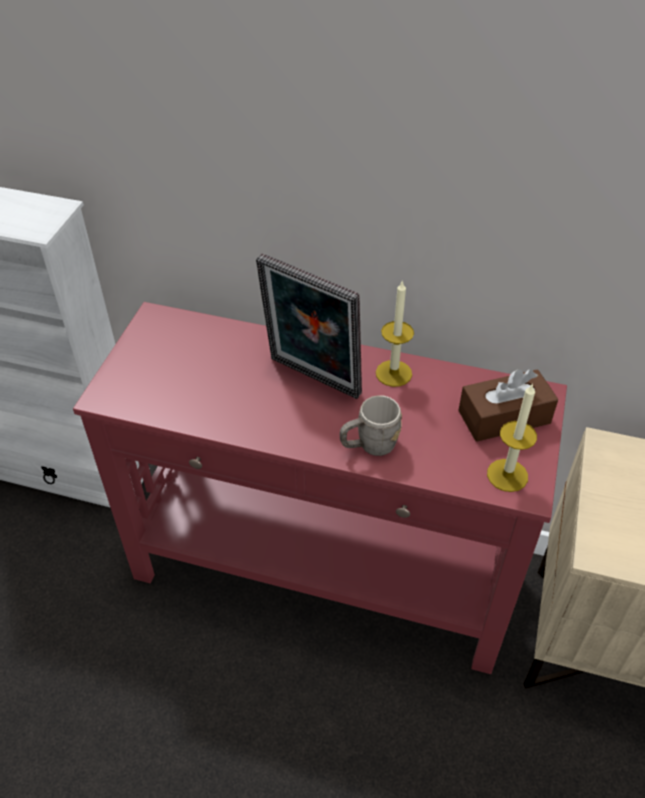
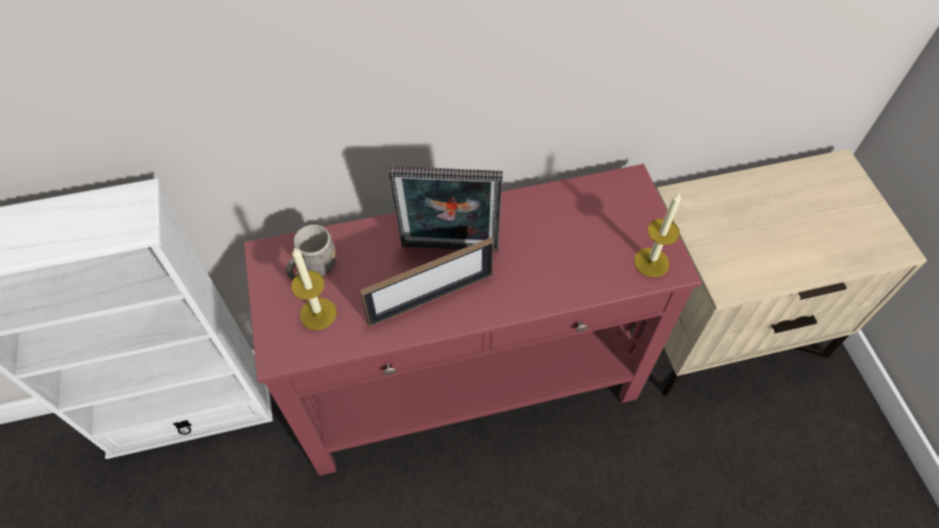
camera: 30 degrees left, 10 degrees up
(264, 411) = (431, 298): none -> picture frame
(369, 446) = (535, 288): grey mug -> grey mug (314, 269)
(393, 373) = (510, 213): candle -> candle (318, 313)
(504, 417) = (618, 213): brown tissue box -> none

